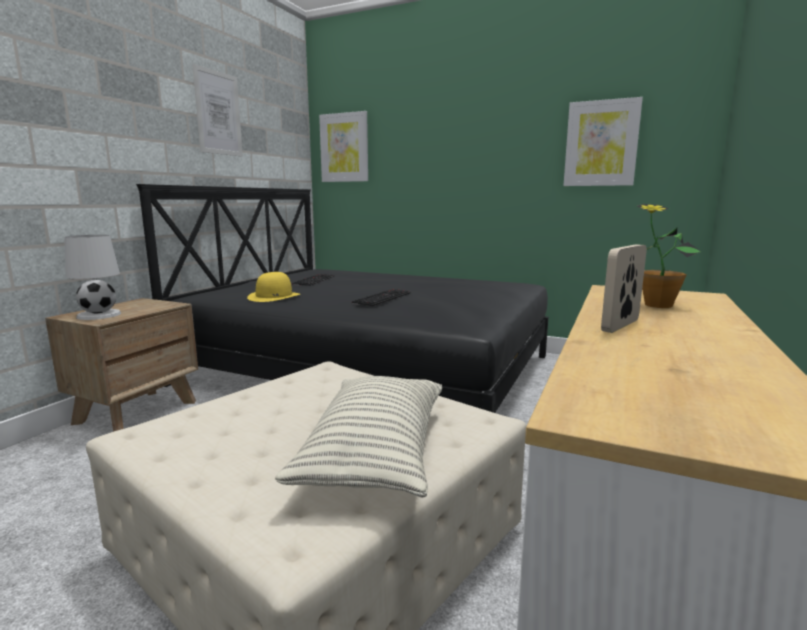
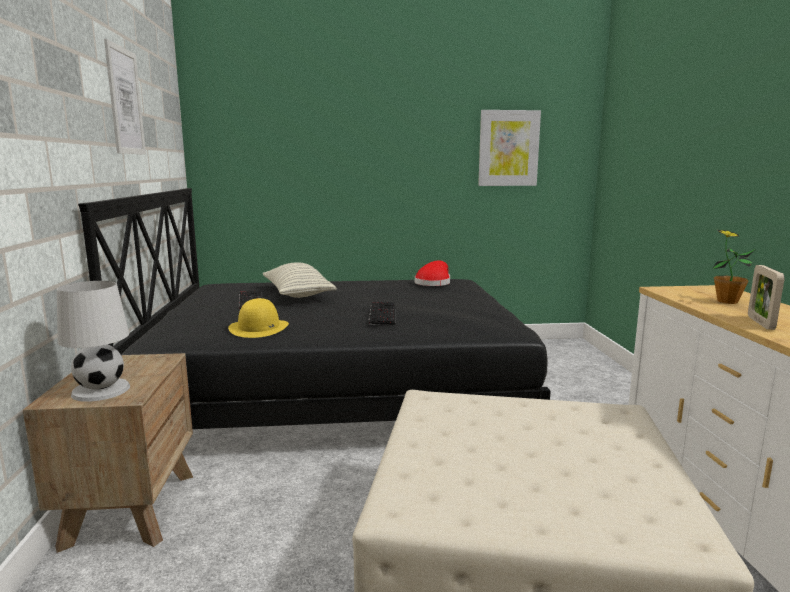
camera: 30 degrees left, 0 degrees up
(344, 148) = (233, 139): picture -> none
(375, 454) = (611, 459): pillow -> pillow (298, 294)
(491, 283) = (433, 283): none -> red hat

